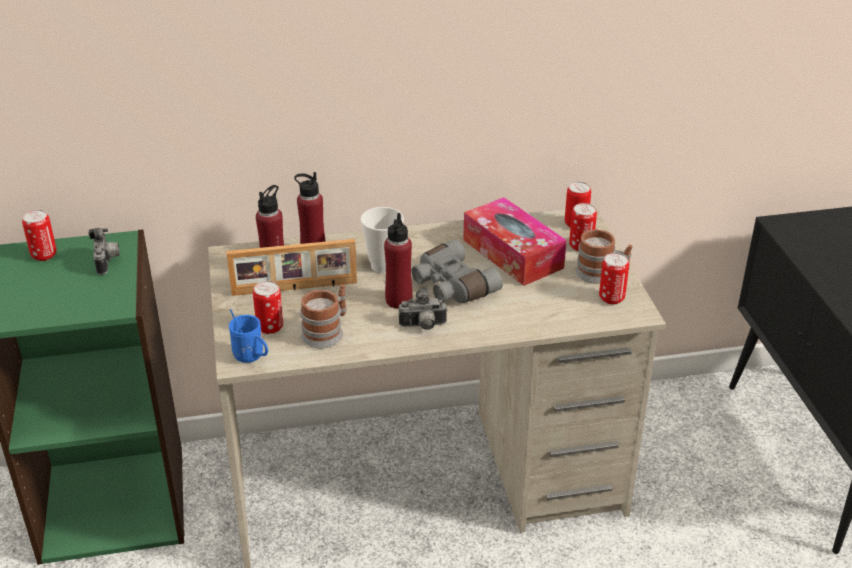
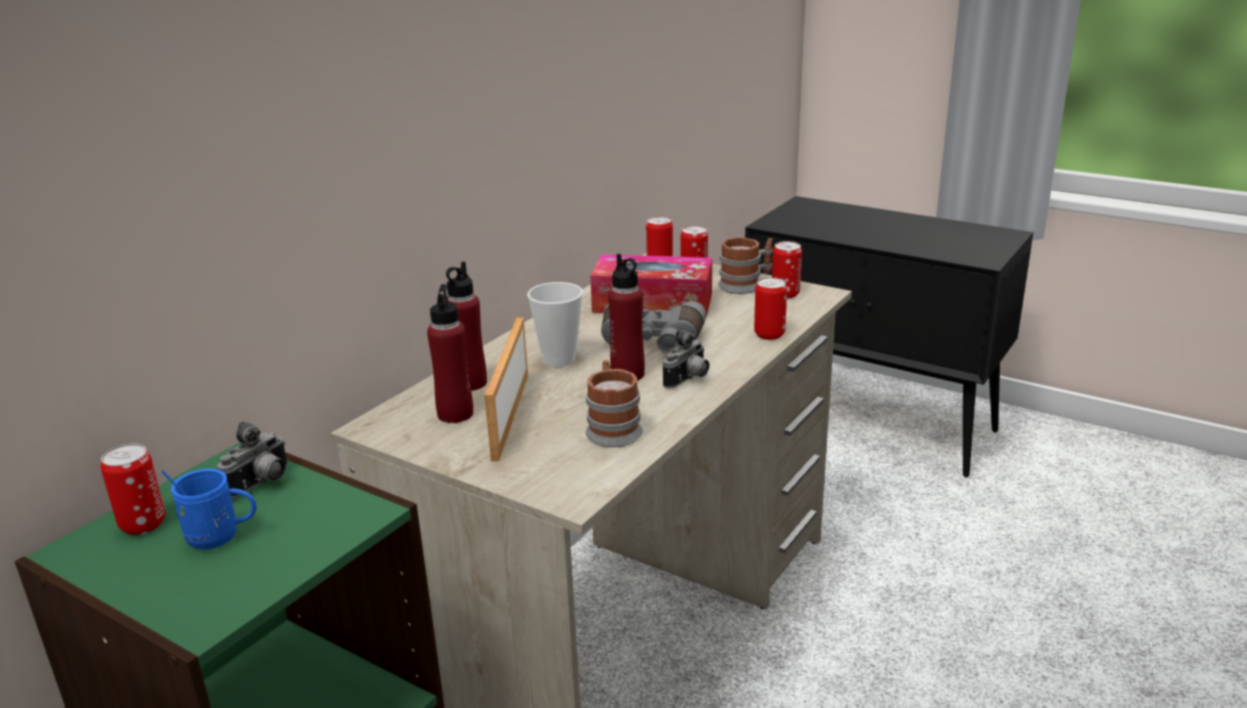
camera: 45 degrees left, 10 degrees down
(108, 262) = (262, 484): camera -> camera turned 90 degrees clockwise
(252, 357) = (581, 487): blue mug -> blue mug (221, 538)
(270, 327) = (547, 455): can -> can (769, 334)
(294, 289) = (508, 415): picture frame -> picture frame turned 150 degrees clockwise

